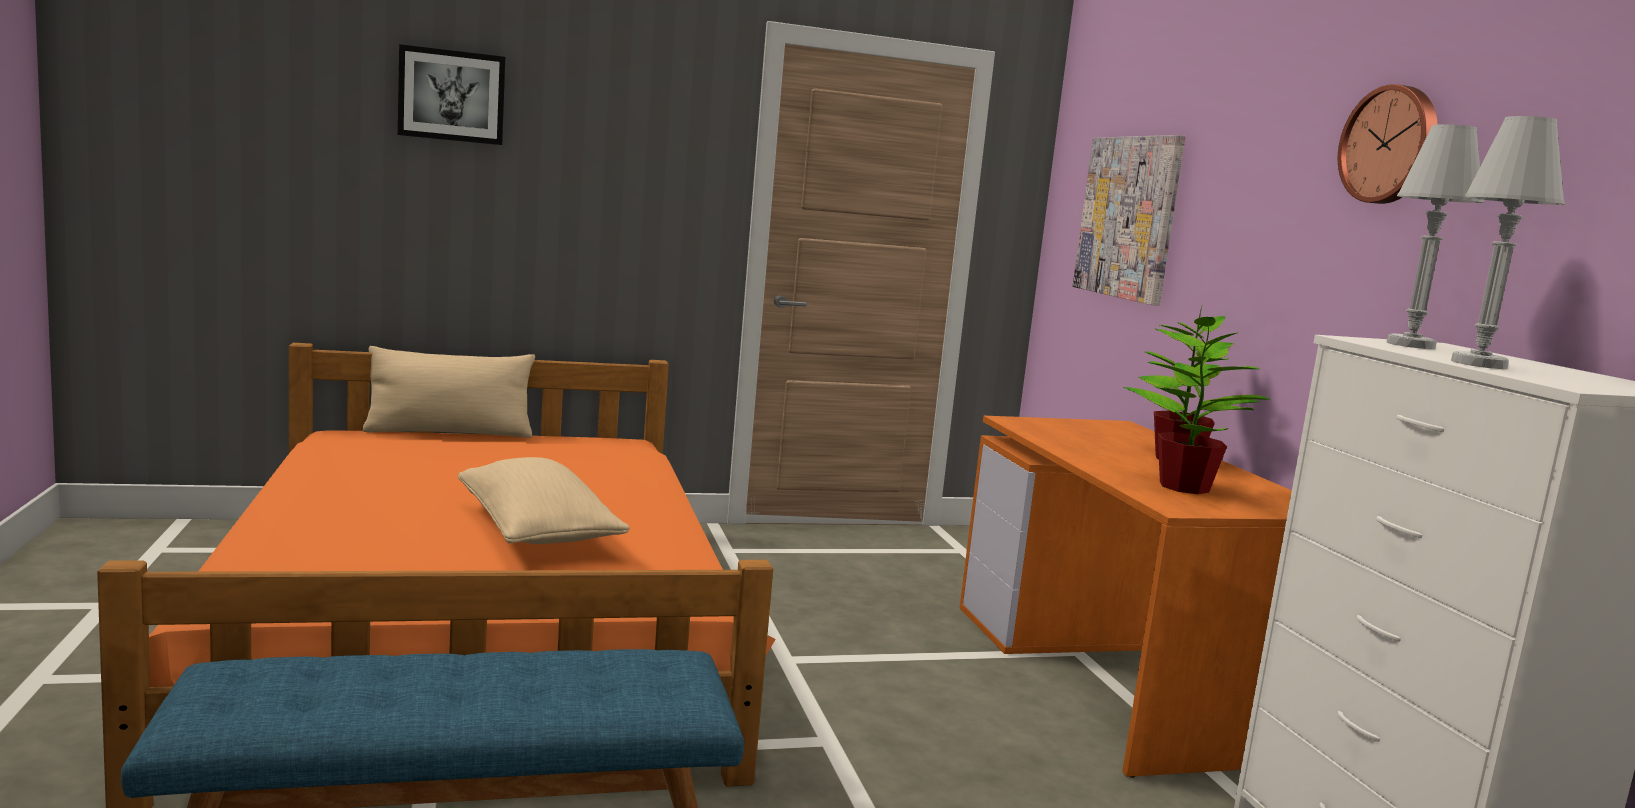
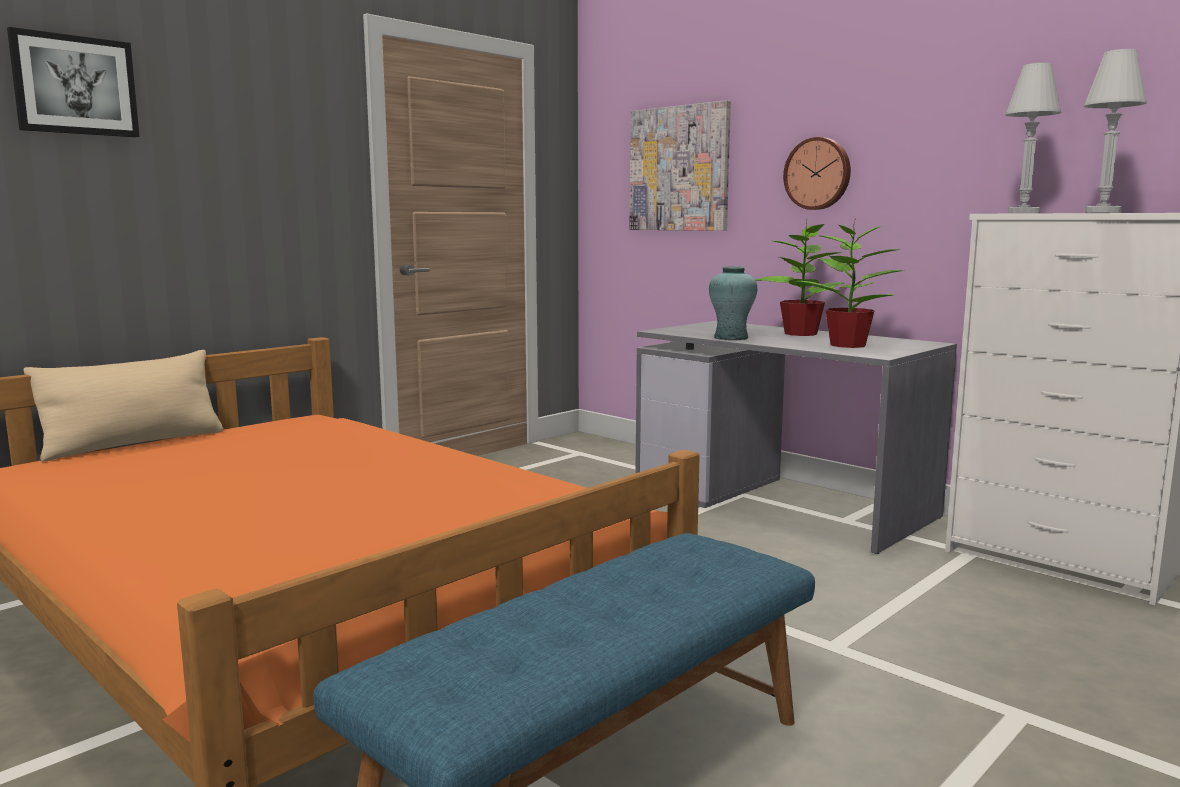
camera: 30 degrees left, 0 degrees up
(537, 532) = (399, 492): beige pillow -> none
(1064, 446) = (730, 338): none -> turquoise vase
(1116, 678) = (784, 502): orange desk -> grey desk
(1391, 145) = (934, 89): wall clock -> wall clock (818, 174)

